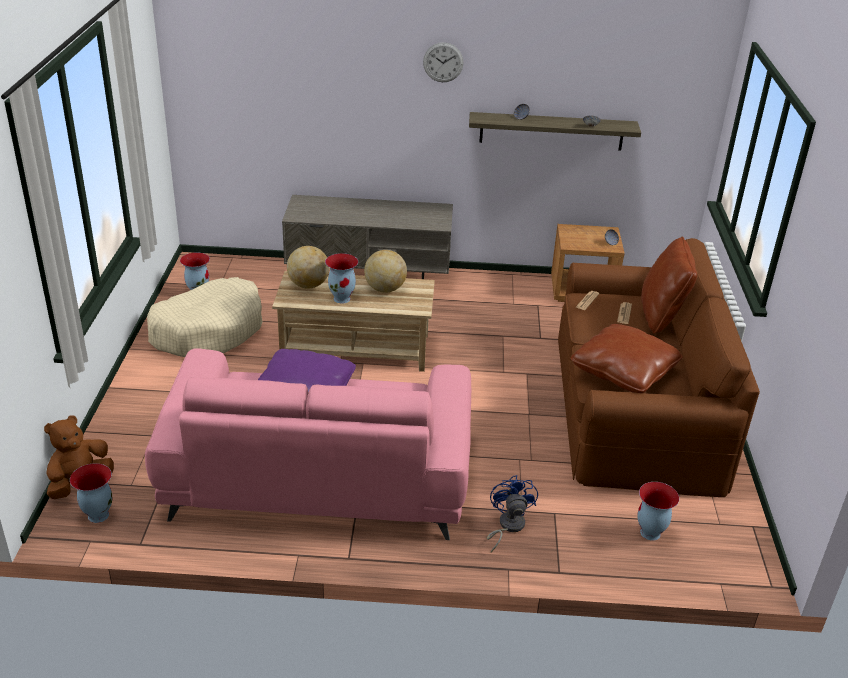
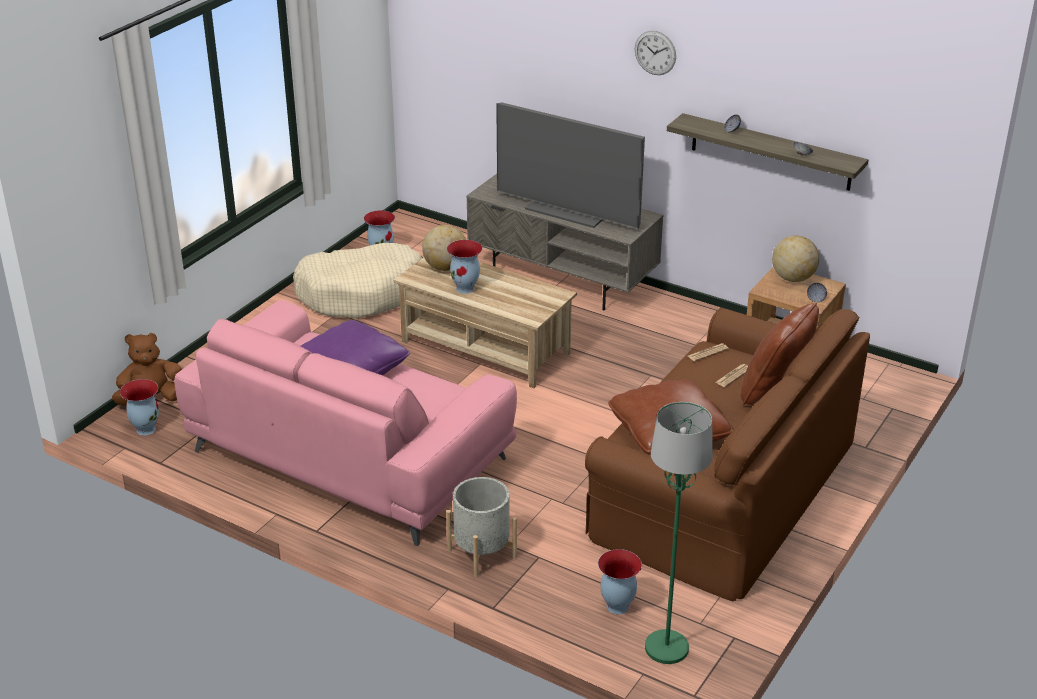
camera: 30 degrees right, 0 degrees up
(378, 215) = (569, 210): none -> television
(385, 289) = (516, 289): globe -> globe (793, 278)
(507, 526) = (482, 553): blue fan -> grey planter
(716, 554) = (666, 647): none -> green floor lamp

